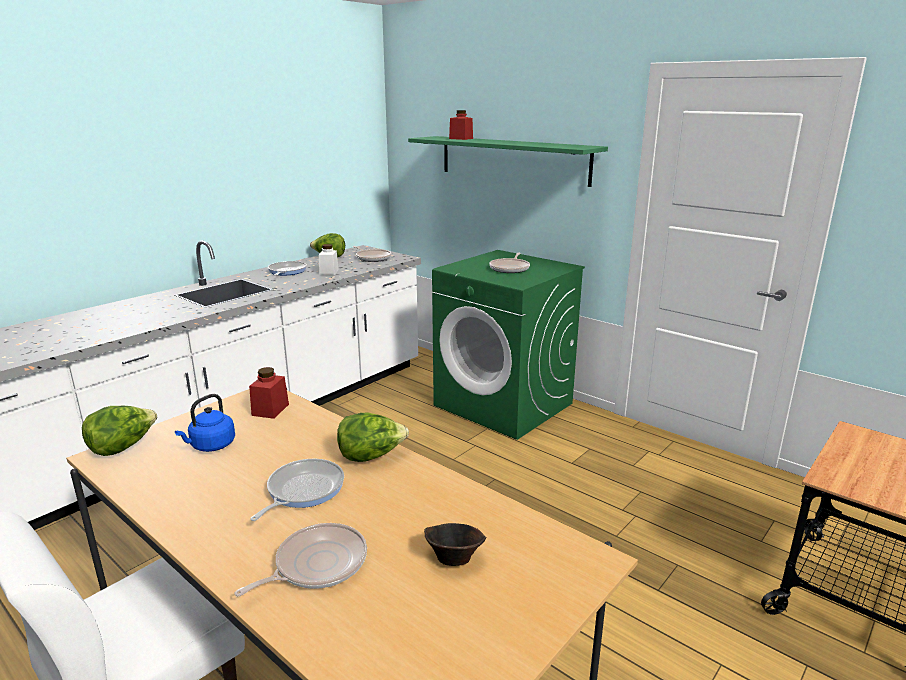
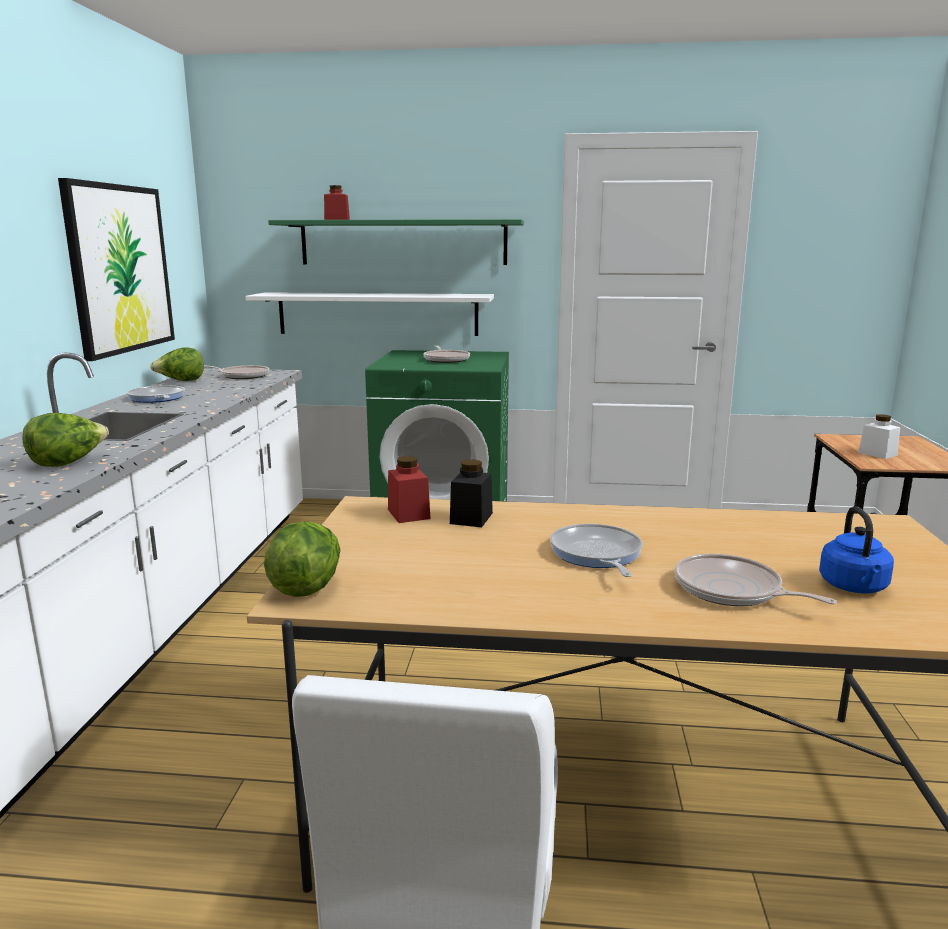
camera: 35 degrees left, 5 degrees down
(211, 446) = (416, 554): blue kettle -> blue kettle (854, 587)
(289, 176) = (120, 269): none -> picture
(296, 427) = (471, 518): none -> black jar
(317, 564) = (732, 590): frying pan -> frying pan turned 60 degrees counterclockwise
(329, 272) = (219, 392): white jar -> white jar (877, 454)
(371, 456) = (596, 517): lettuce -> lettuce (68, 463)
(453, 558) = (812, 552): brown bowl -> none
(491, 217) = (377, 314): none -> white shelf

